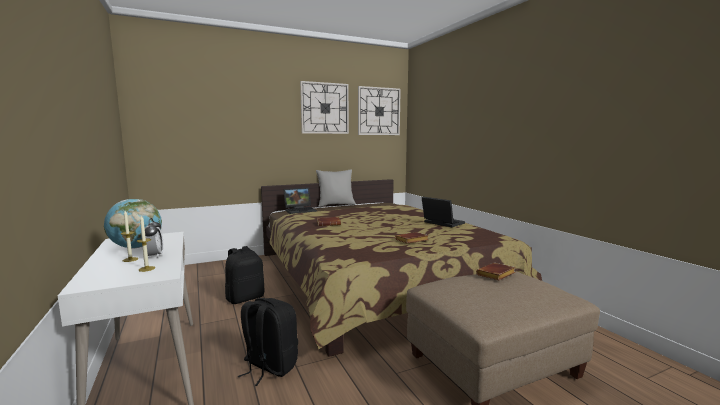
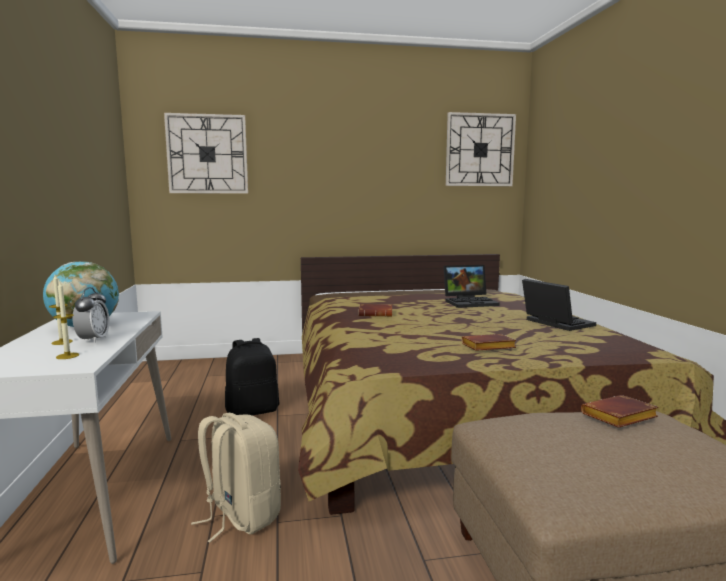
camera: 15 degrees right, 0 degrees up
(269, 367) = (240, 516): black backpack -> beige backpack
(300, 210) = (351, 294): laptop -> laptop (470, 302)
(325, 108) = (395, 146): wall clock -> wall clock (207, 154)
(336, 205) = (407, 289): grey pillow -> none

